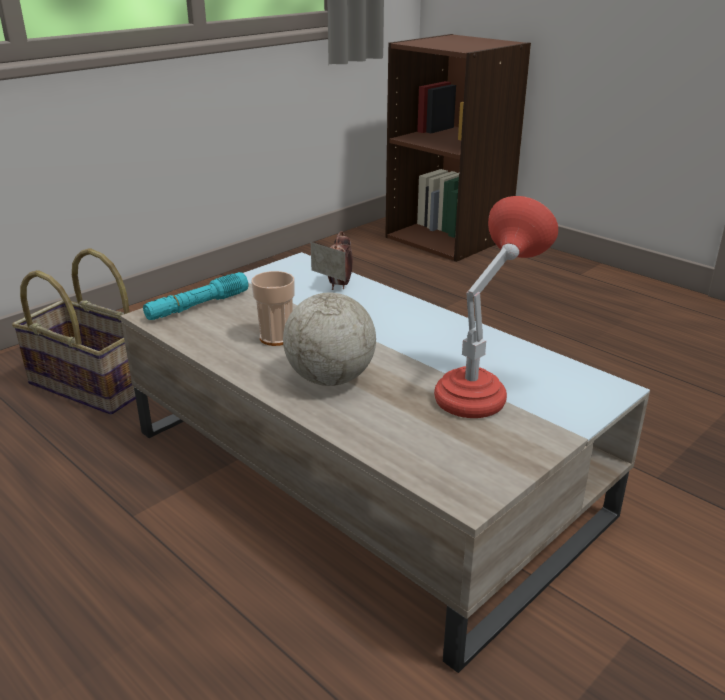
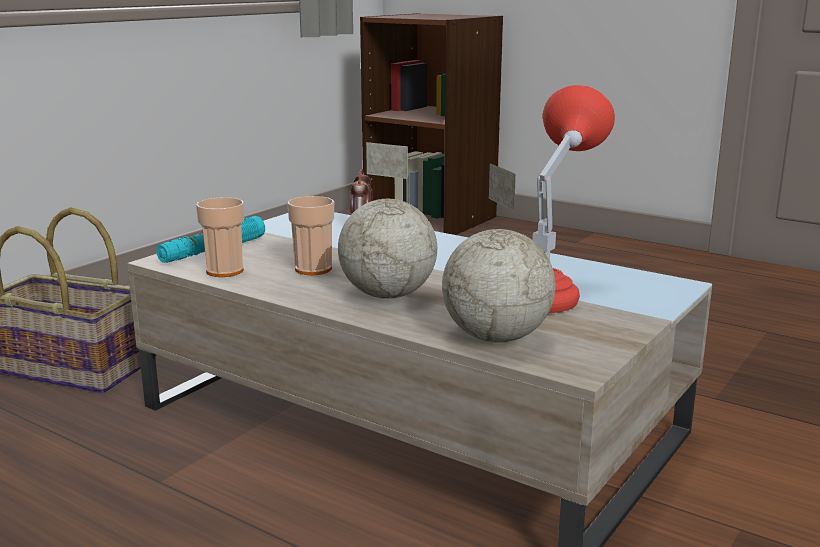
camera: 10 degrees left, 10 degrees down
(198, 334) = (225, 271): none -> cup
(409, 446) = (496, 337): none -> globe

